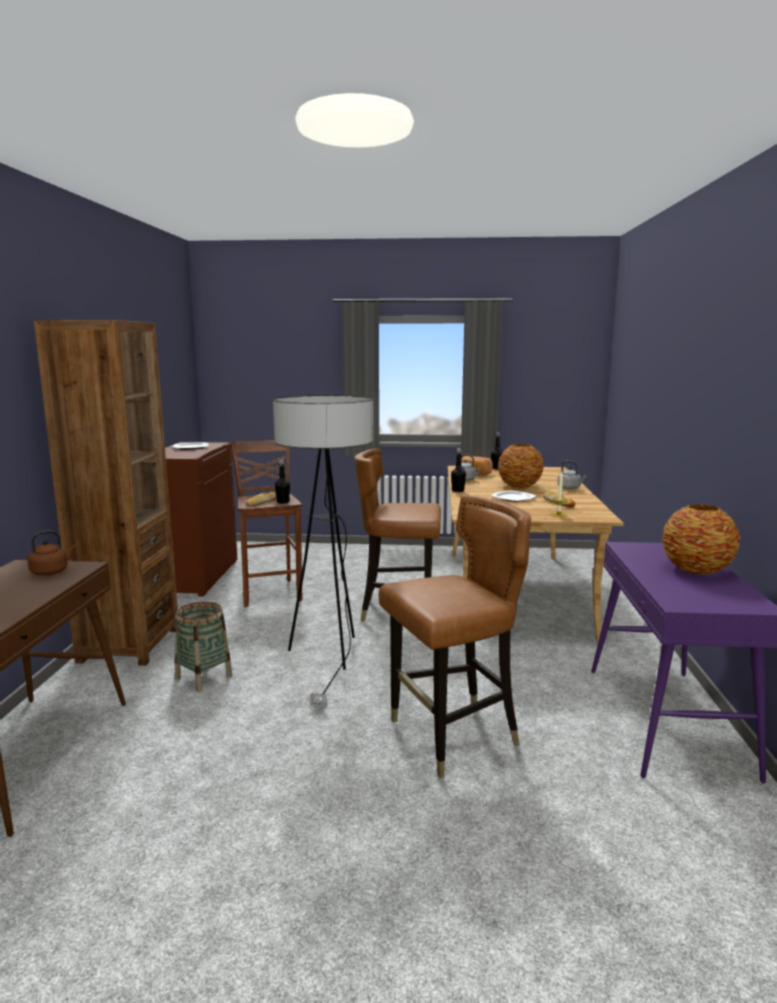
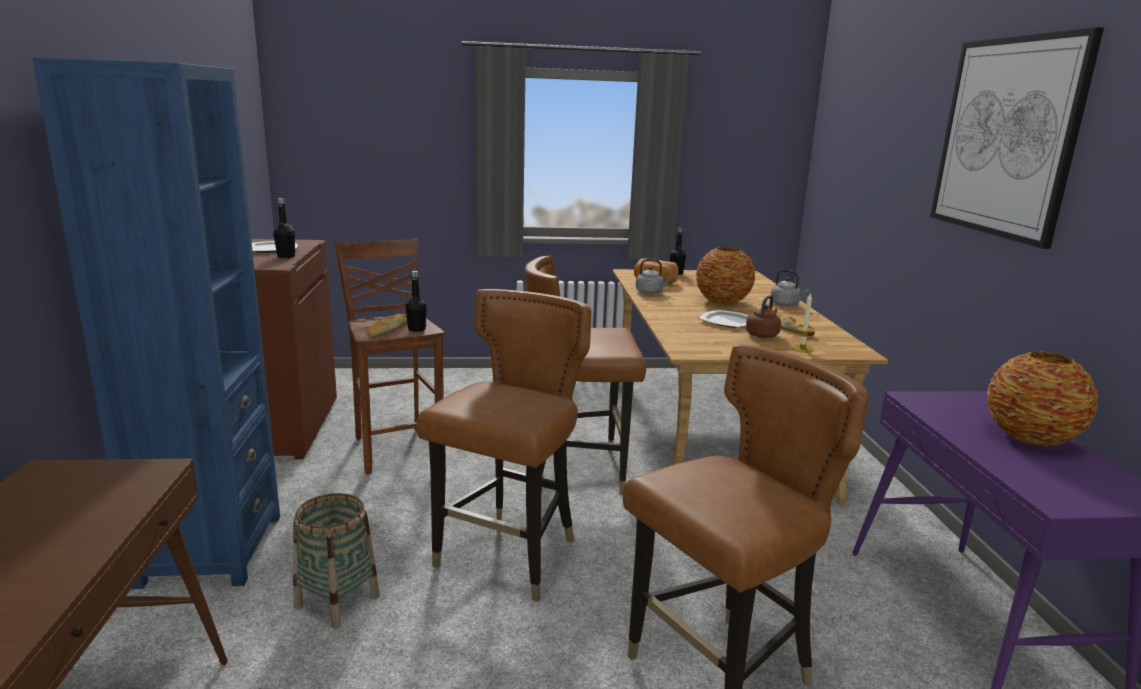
camera: 10 degrees left, 5 degrees up
(51, 572) = (101, 485): brown kettle -> brown kettle (762, 335)
(129, 645) = (211, 550): brown bookcase -> blue bookcase
(329, 660) = (509, 557): floor lamp -> brown chair
(458, 491) = (650, 310): black bottle -> black bottle (286, 256)
(703, 351) = (1006, 137): none -> picture

